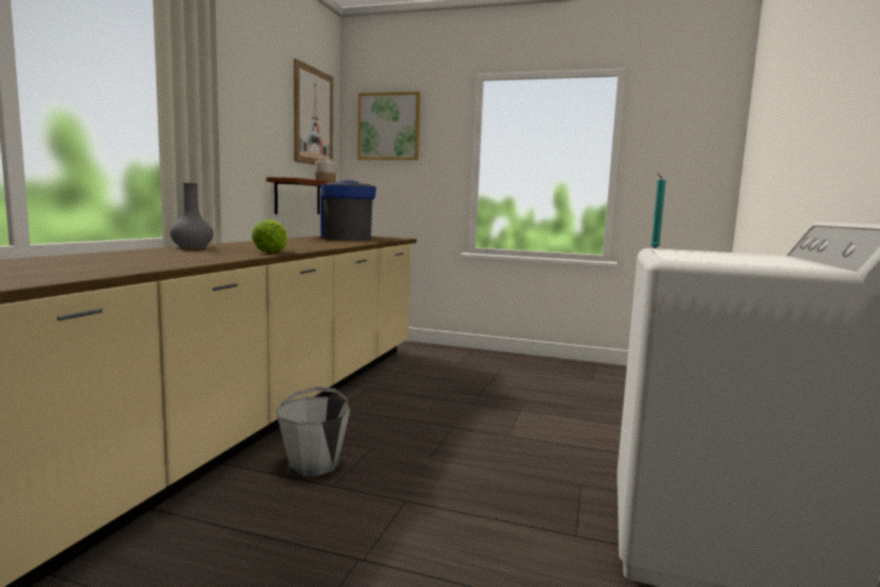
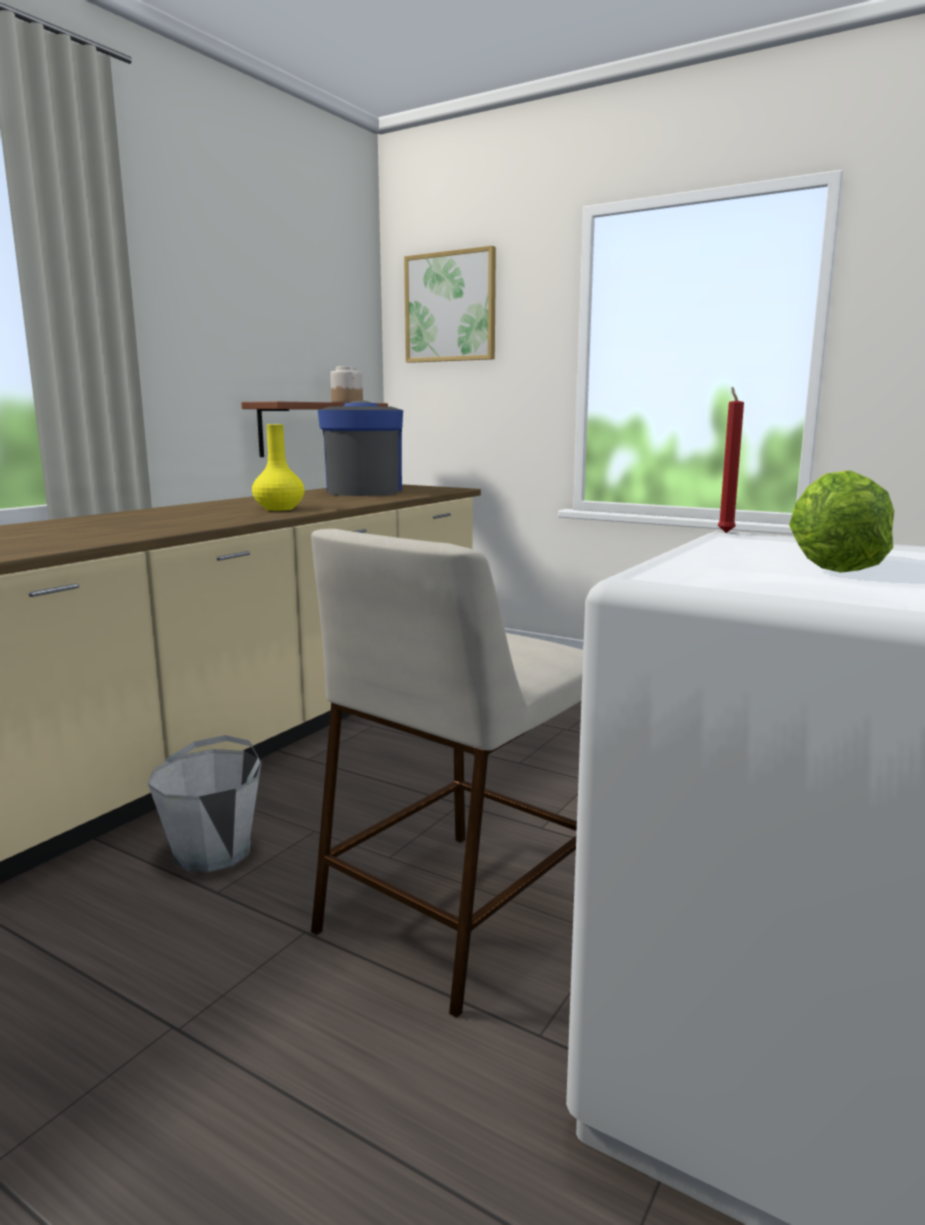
camera: 15 degrees right, 5 degrees up
(192, 248) = (74, 521): grey vase -> none
(271, 252) = (170, 528): lettuce -> lettuce (831, 566)
(313, 117) = (328, 302): picture -> none
(316, 244) = (278, 509): none -> yellow vase
(490, 480) = (460, 909): none -> beige stool
(654, 248) = (725, 532): turquoise candle -> red candle

